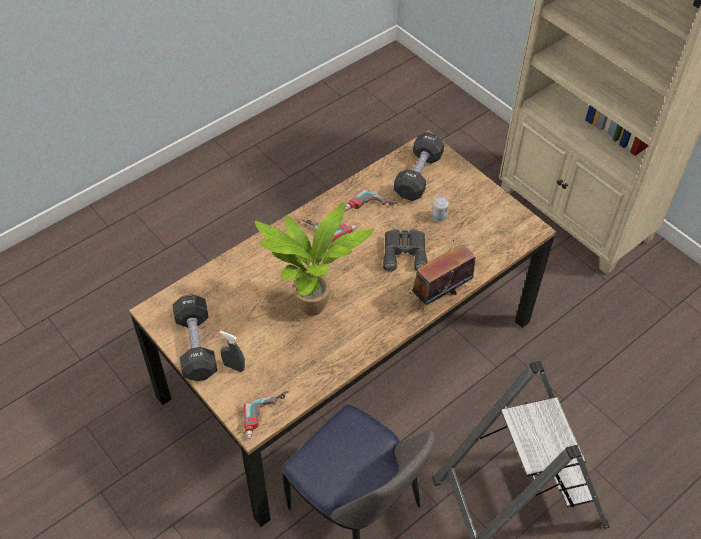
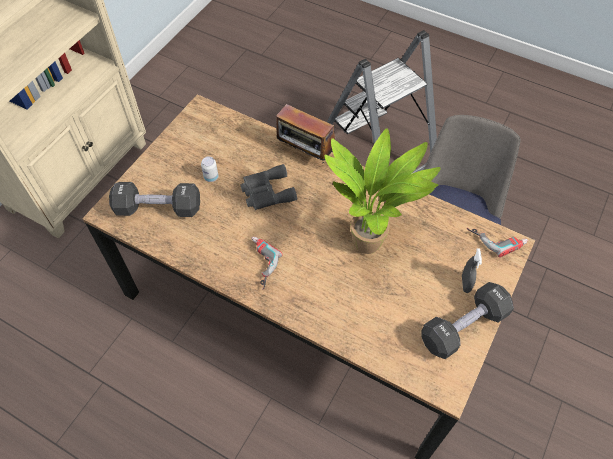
camera: 110 degrees left, 5 degrees up
(370, 208) = (220, 236): power drill -> none

